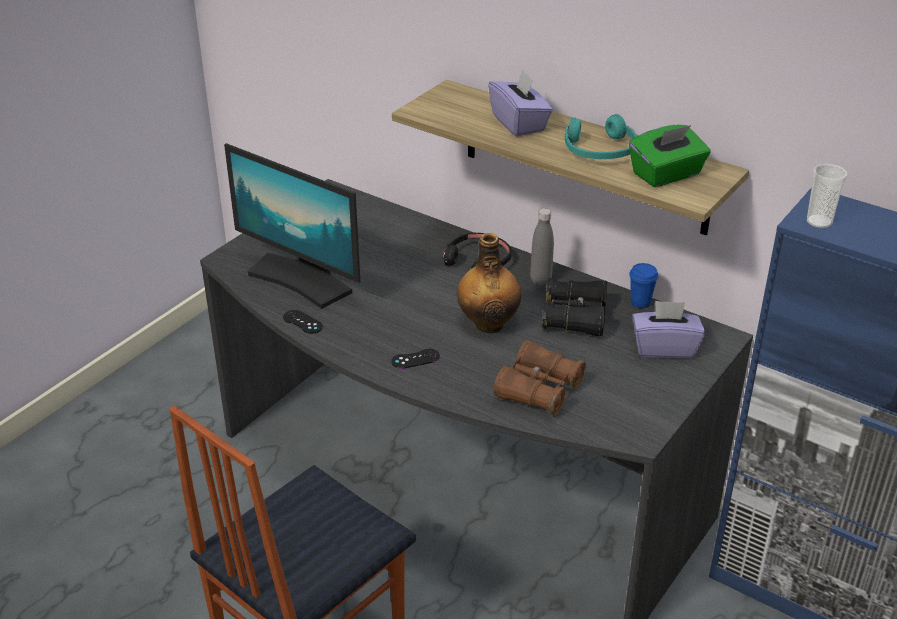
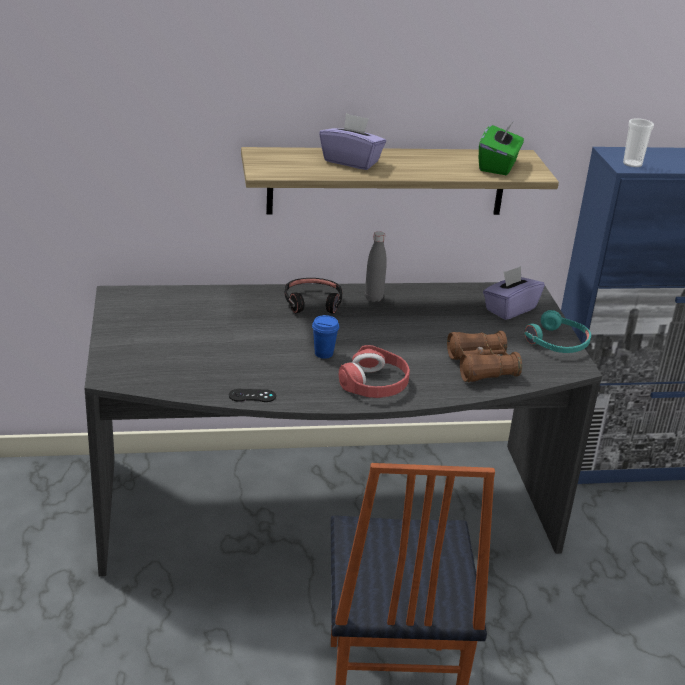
camera: 45 degrees left, 5 degrees down
(301, 280) = (200, 367): monitor -> none
(415, 359) = (374, 384): black game controller -> red headphones
(488, 323) = (385, 340): bottle -> none
(575, 318) = (432, 313): black binoculars -> none
(599, 150) = (433, 163): turquoise headphones -> turquoise headphones (557, 343)
(640, 303) = (455, 288): blue cup -> blue cup (323, 353)

